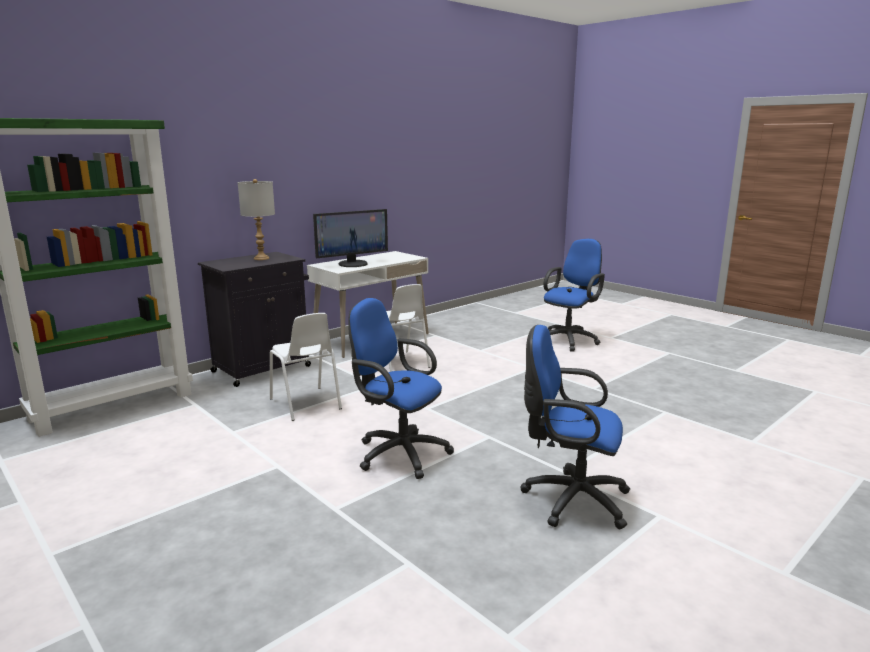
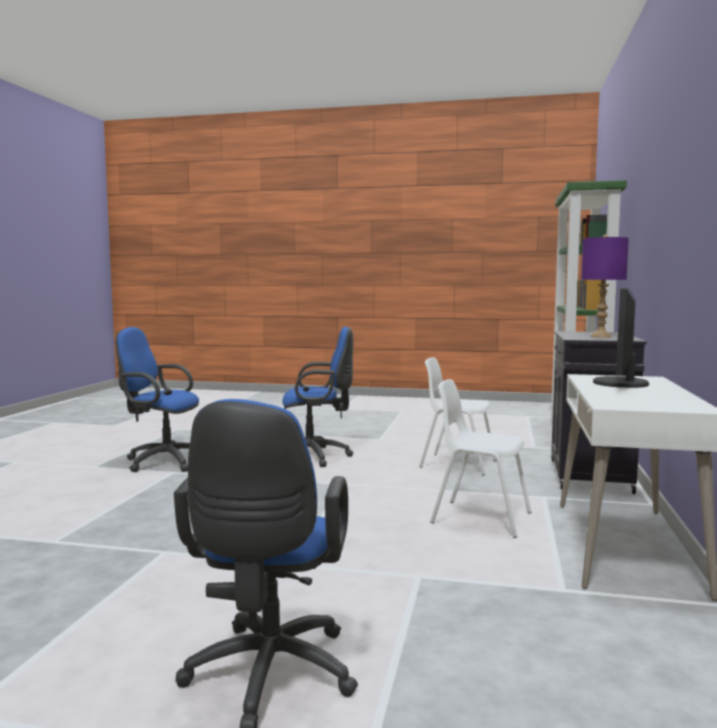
camera: 145 degrees right, 10 degrees down
(261, 258) = (600, 336): grey table lamp -> purple table lamp
(570, 499) = (162, 461): blue office chair -> blue office chair turned 150 degrees counterclockwise

